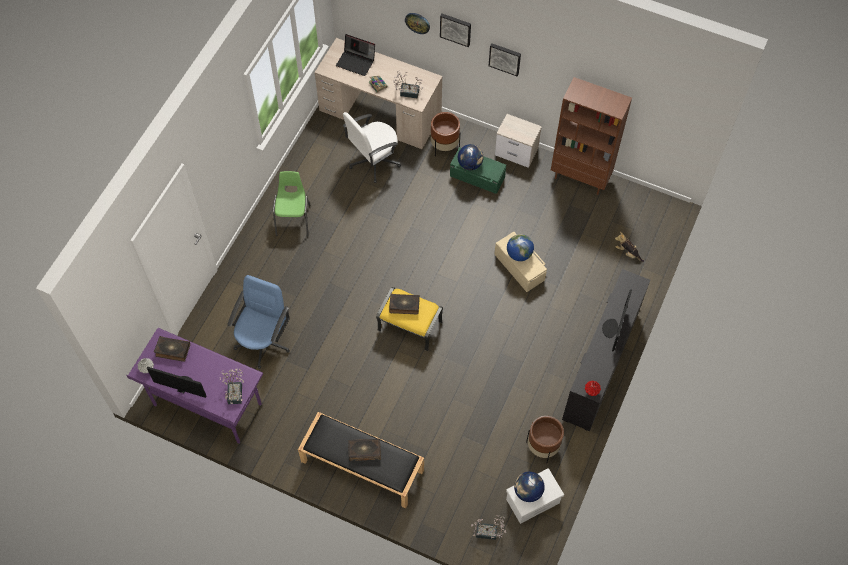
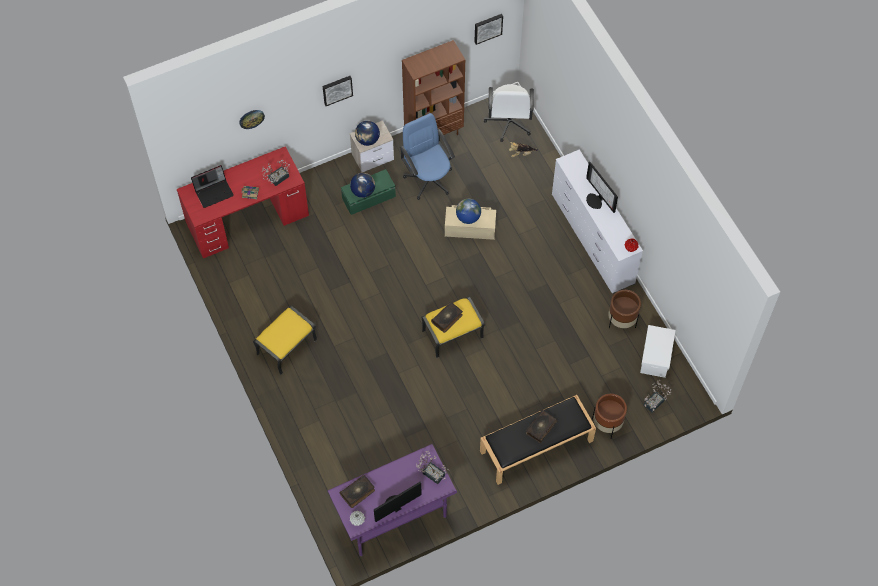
camera: 50 degrees left, 0 degrees up
(263, 341) = (375, 441): blue office chair -> blue office chair (428, 179)
(294, 219) = (286, 346): green chair -> yellow ottoman
(373, 161) = (287, 255): white office chair -> white office chair (508, 123)
(380, 113) = (248, 218): beige desk -> red desk
(444, 146) = (321, 199): brown planter -> brown planter (607, 424)
(456, 29) = (288, 98): picture -> picture (487, 28)
(528, 491) = (654, 350): globe -> globe (367, 140)
(600, 365) = (592, 239): black dresser -> white dresser

